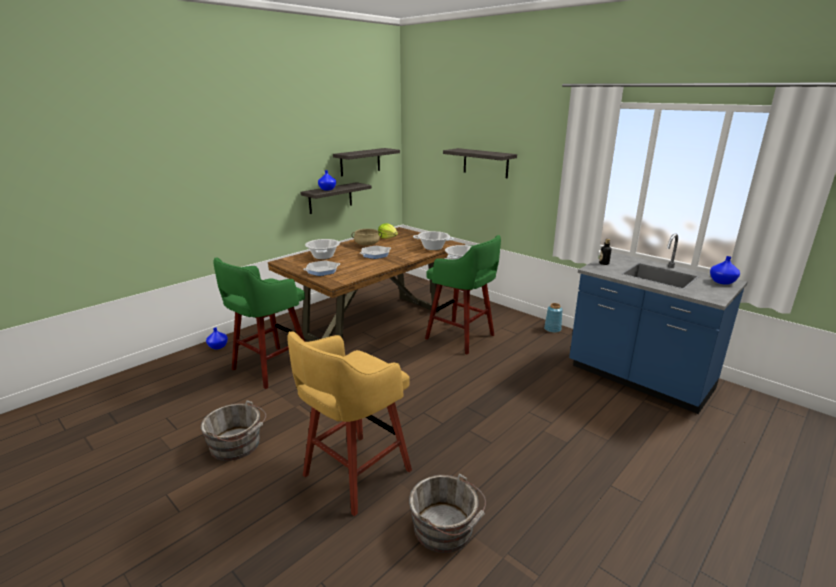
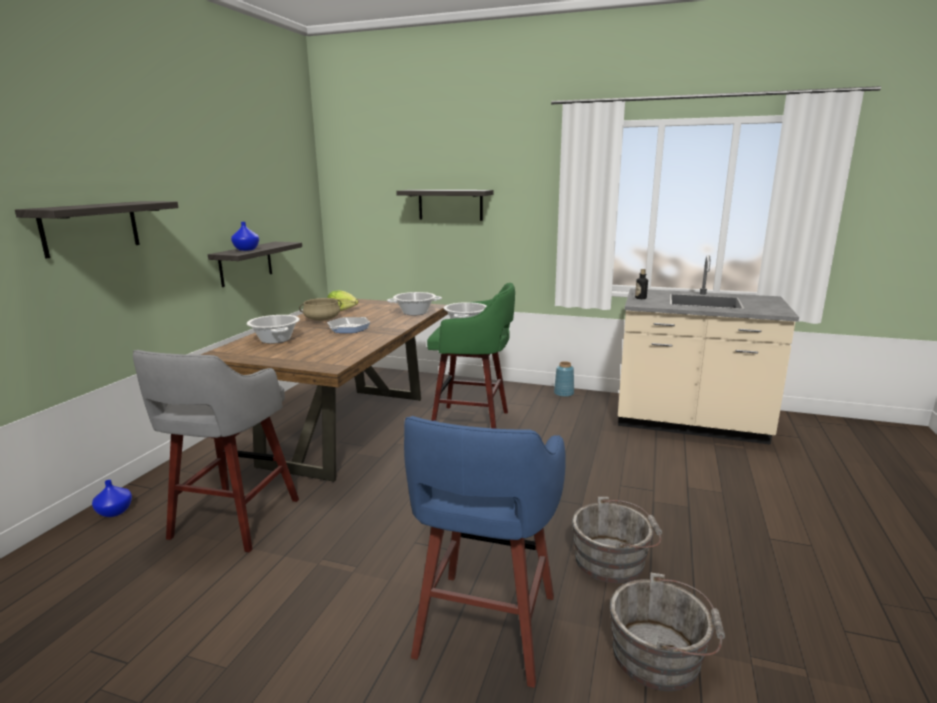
camera: 25 degrees left, 5 degrees down
(237, 445) = (266, 651): grey bucket -> grey bucket (613, 560)
(269, 368) = (233, 521): green stool -> grey stool
(322, 271) = (295, 356): frying pan -> none
(354, 474) = (484, 629): yellow stool -> blue stool
(360, 162) = (277, 213): shelf -> shelf (91, 228)
(639, 379) = (690, 424): blue counter -> beige counter
(722, 282) = (763, 299): blue vase -> none

